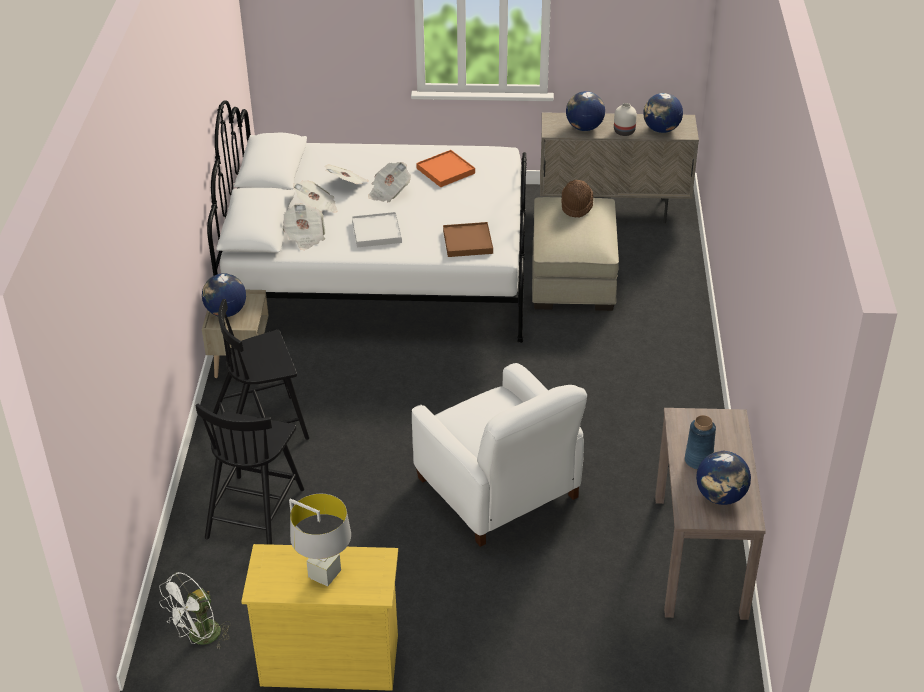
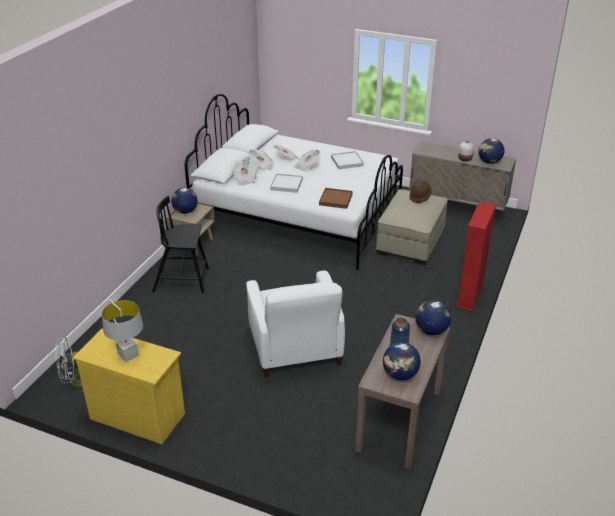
camera: 20 degrees right, 5 degrees down
(255, 511) = (149, 323): black chair -> none
(445, 171) = (347, 161): orange tray -> white tray
(584, 128) = (441, 153): globe -> globe (431, 331)
(699, 343) = (470, 295): none -> red bookcase

